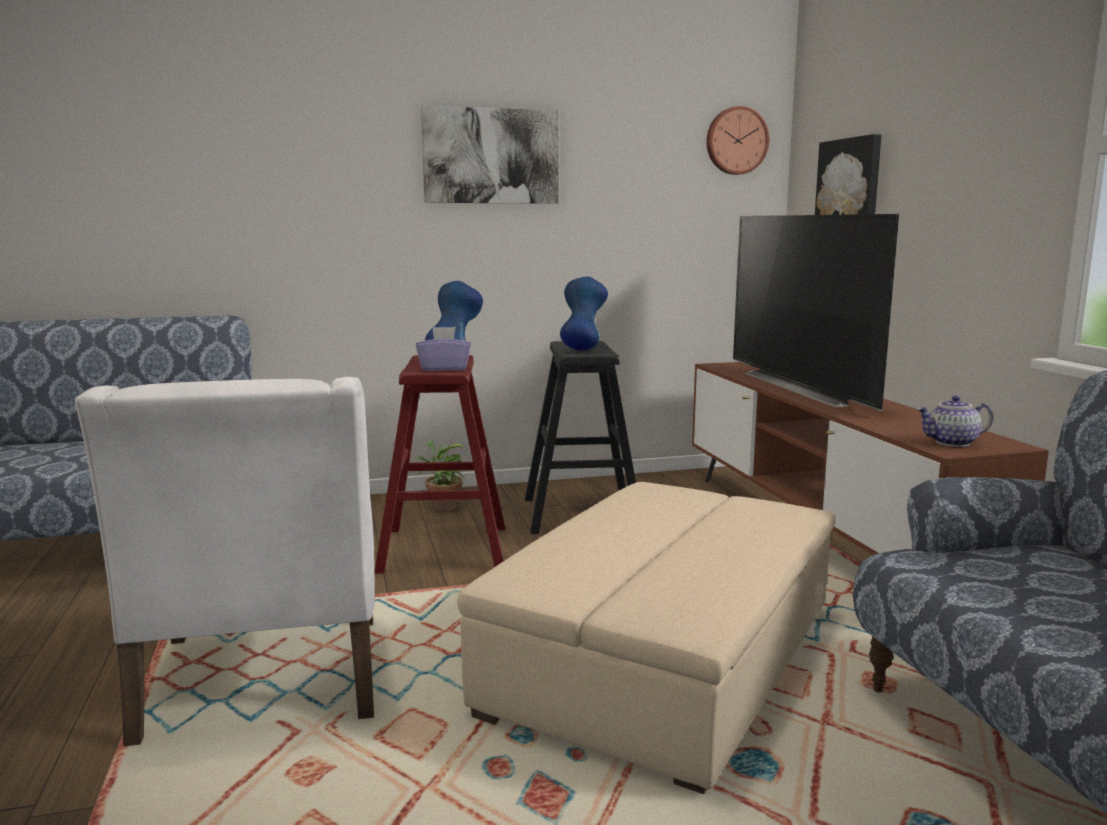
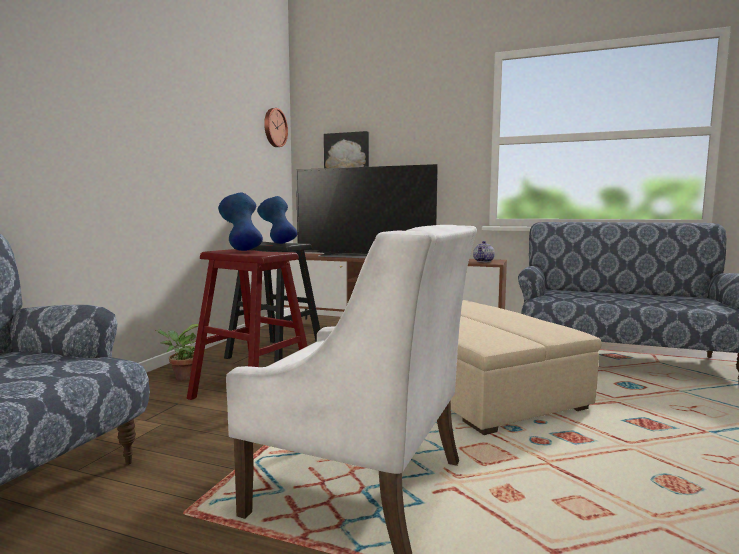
camera: 55 degrees left, 5 degrees down
(444, 368) = (271, 252): purple tissue box -> none
(491, 156) = (169, 111): picture -> none

